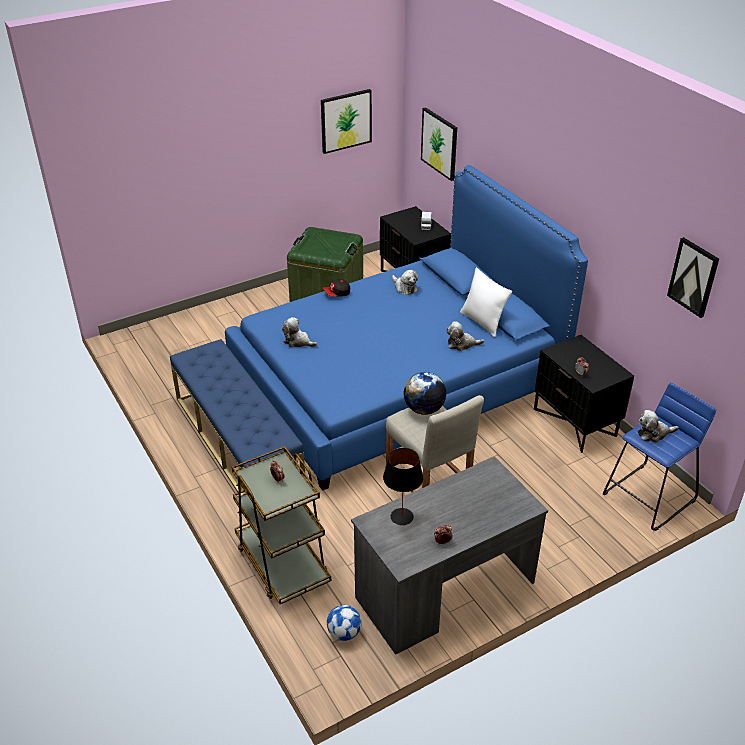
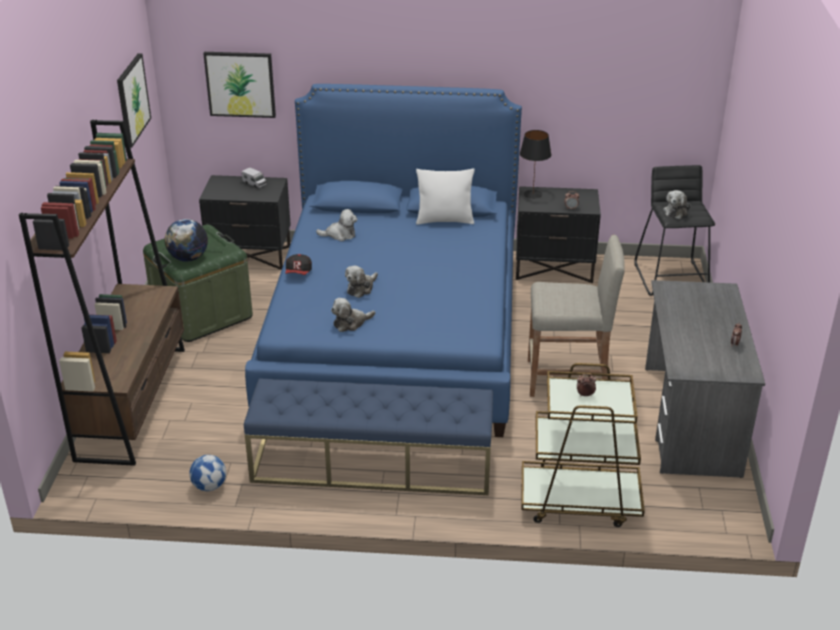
camera: 55 degrees left, 5 degrees down
(213, 317) = (132, 402): none -> brown bookcase
(344, 633) = (696, 497): football -> football (209, 486)
(402, 517) = (688, 352): black table lamp -> black table lamp (533, 194)
(424, 409) = (547, 291): globe -> globe (188, 258)
(462, 344) = (464, 242): plush toy -> plush toy (361, 288)
(649, 497) = (672, 278): blue stool -> black stool
(693, 277) = (645, 64): picture -> none

